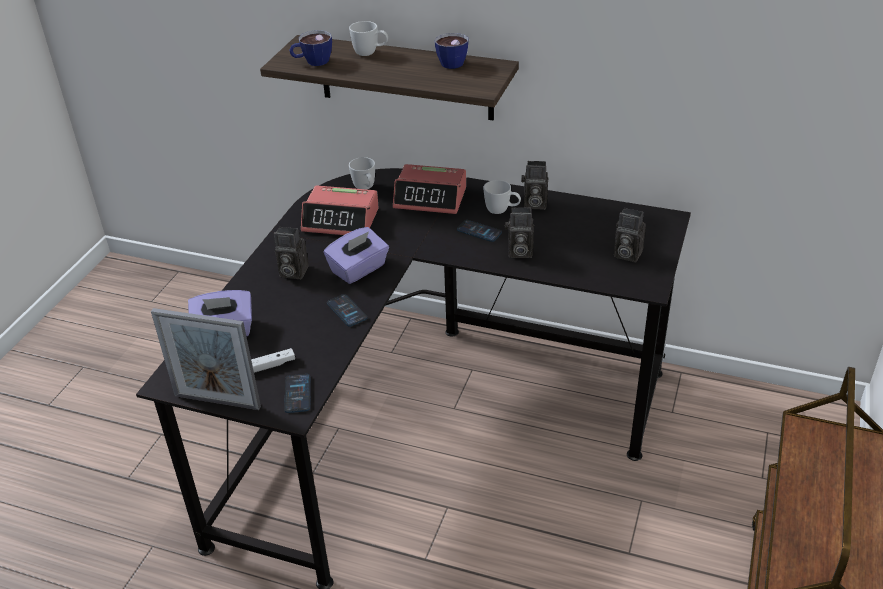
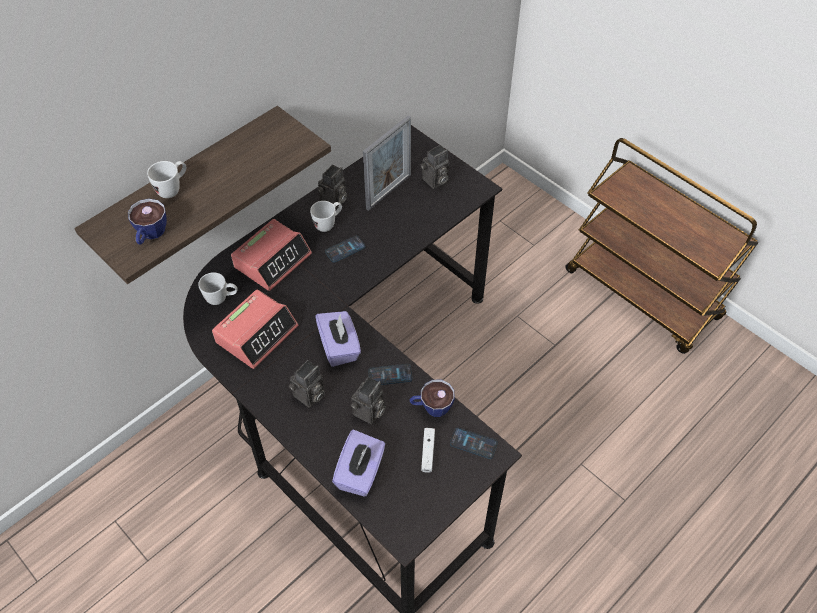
camera: 65 degrees left, 15 degrees up
(217, 401) = (451, 504): picture frame -> picture frame (388, 192)
(449, 62) = (240, 145): cup -> cup (431, 407)
(518, 252) = (389, 238): camera -> camera (369, 413)

